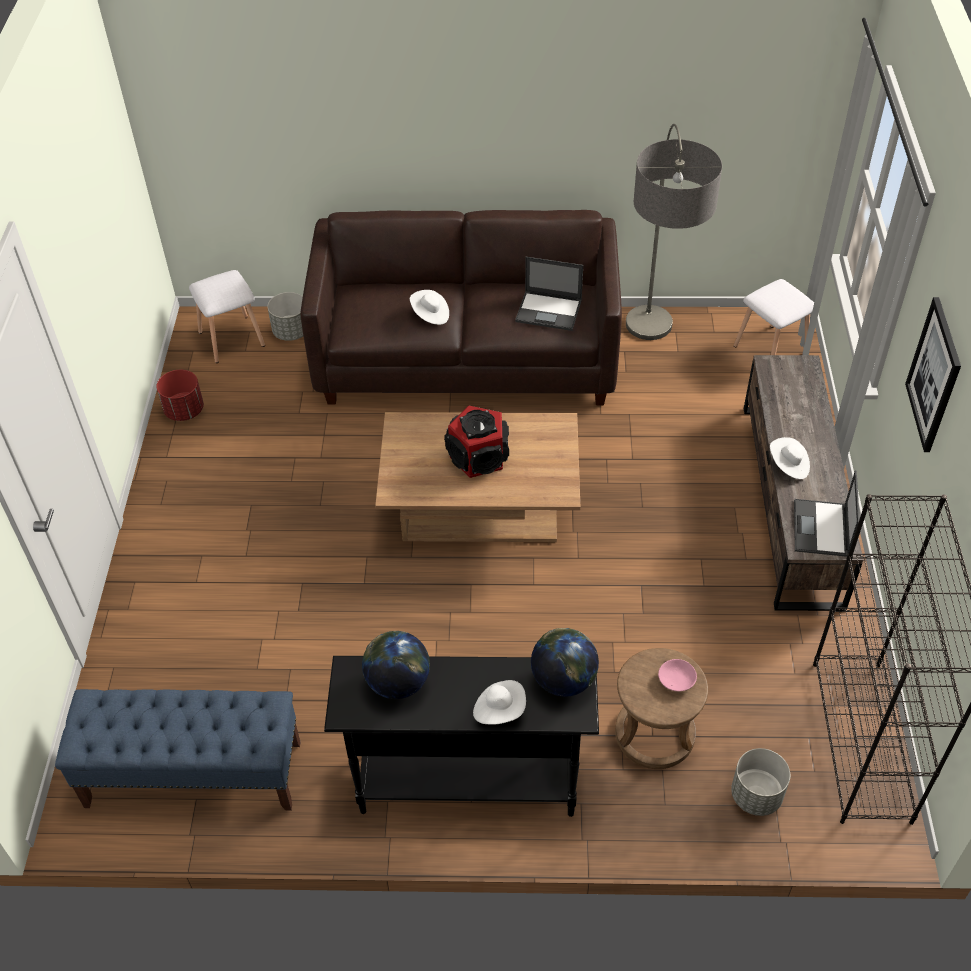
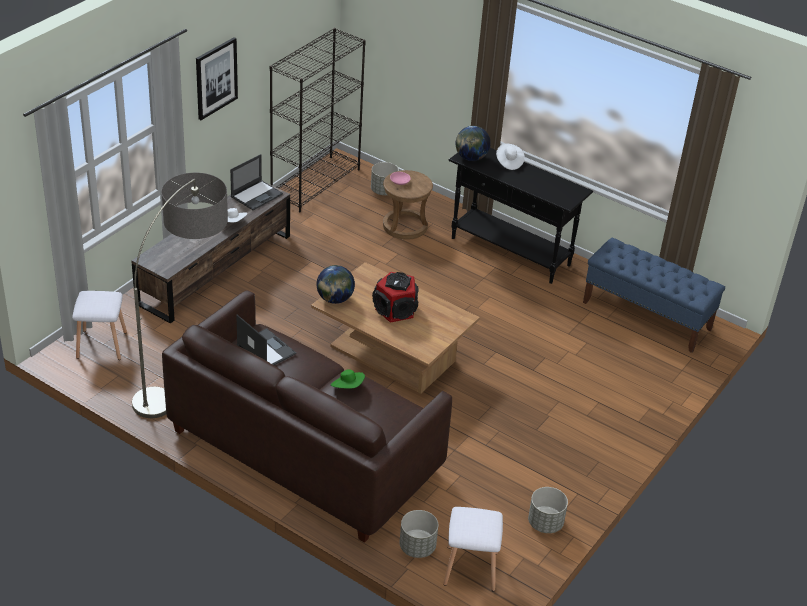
camera: 150 degrees left, 10 degrees down
(184, 411) = (545, 523): red planter -> grey planter
(398, 683) = (547, 188): globe -> globe (335, 299)
(430, 315) = (348, 387): white hat -> green hat

